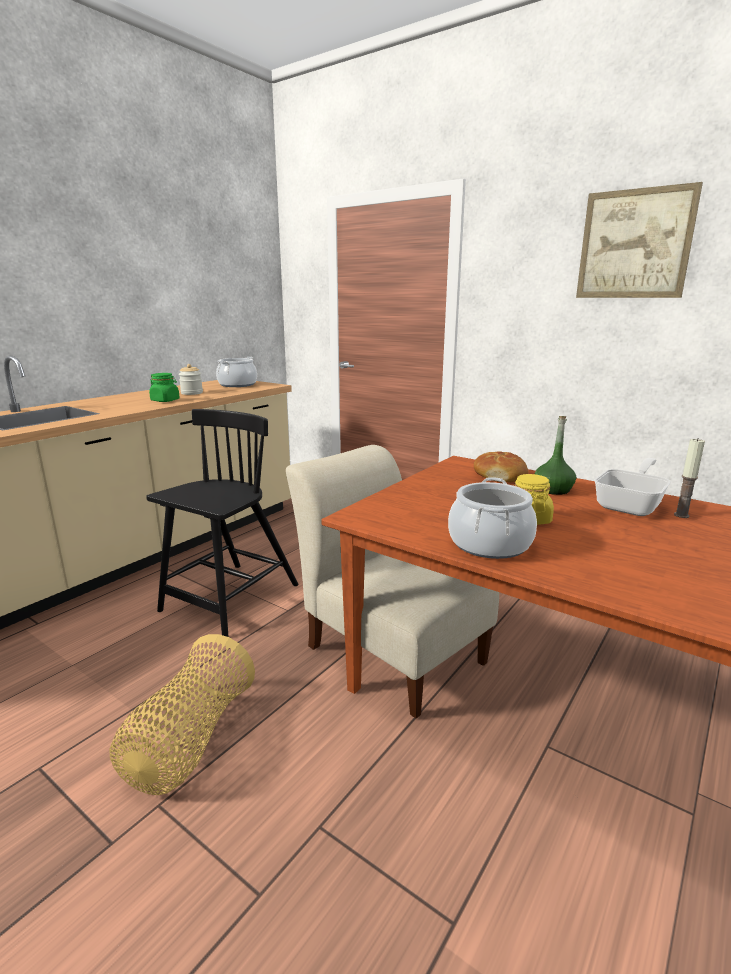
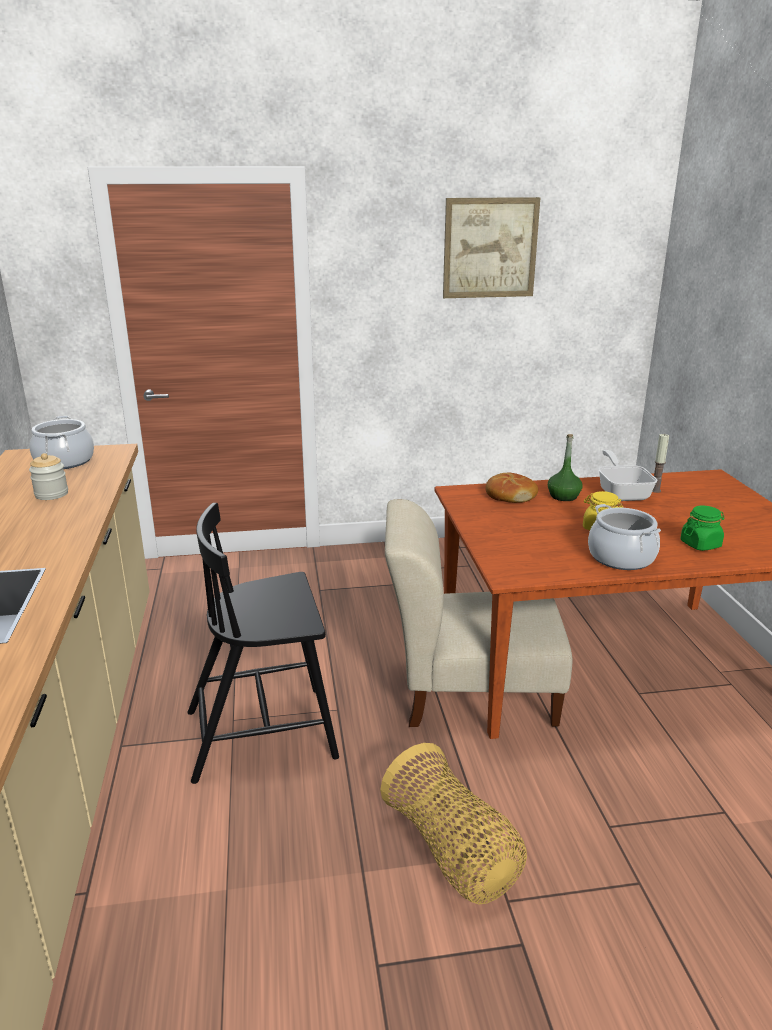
camera: 45 degrees left, 5 degrees up
(165, 400) = (60, 518): green jar -> green jar (700, 544)
(229, 599) = (264, 733): black chair -> black chair turned 90 degrees counterclockwise

